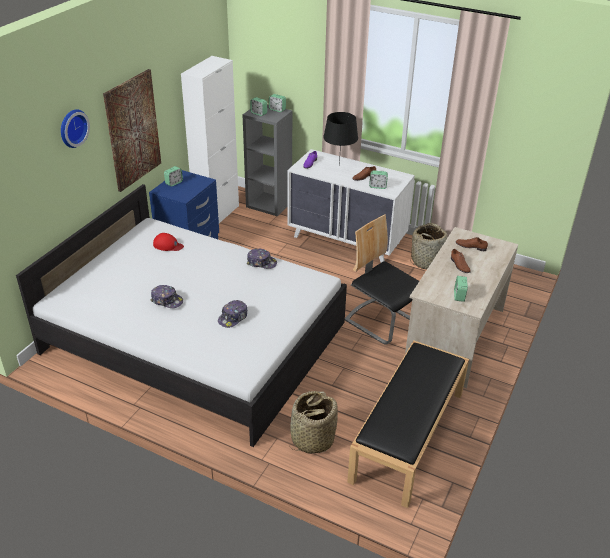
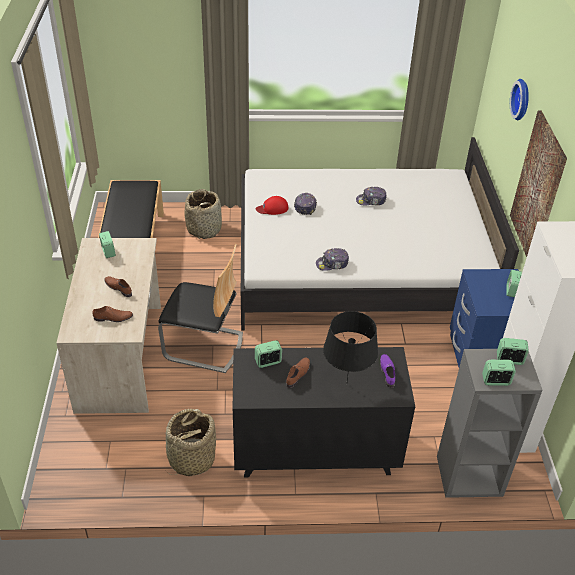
camera: 150 degrees right, 5 degrees up
(168, 245) = (437, 250): red cap -> red cap (272, 208)
(347, 240) = (314, 451): white dresser -> black dresser

